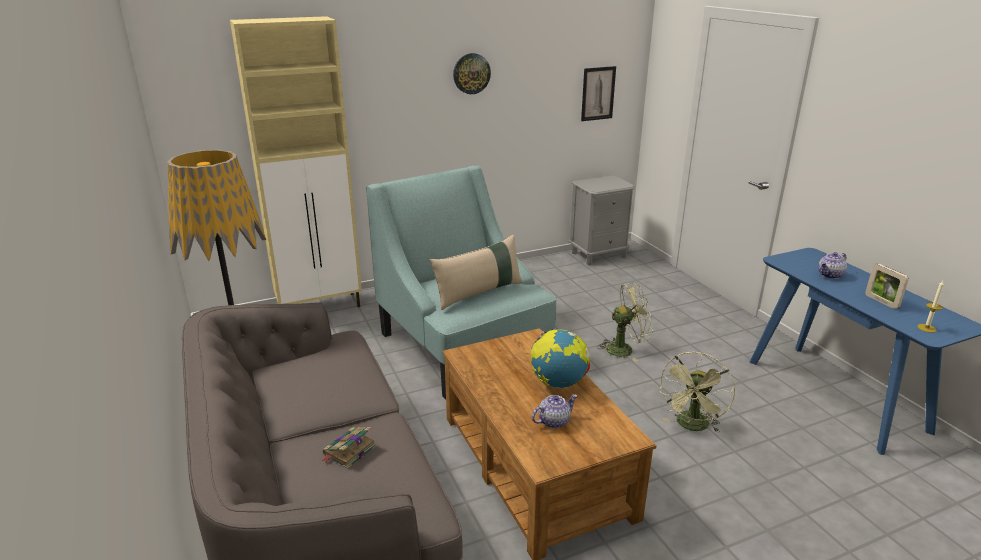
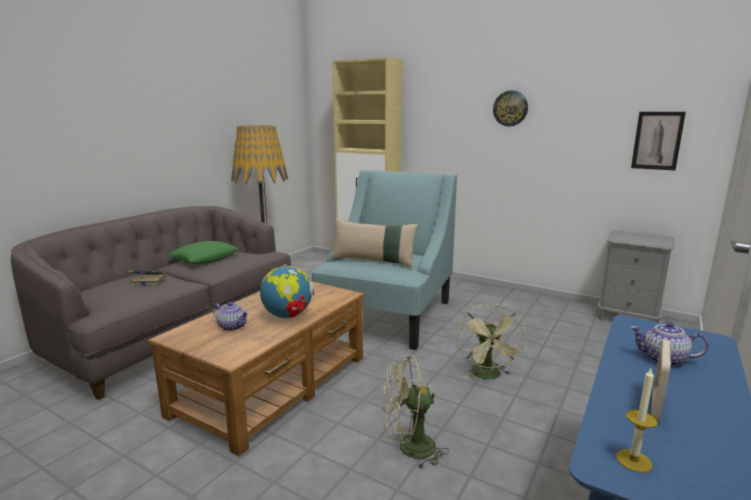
camera: 55 degrees right, 10 degrees down
(302, 388) = (205, 258): none -> green pillow
(625, 349) = (488, 376): green fan -> green fan turned 45 degrees clockwise

